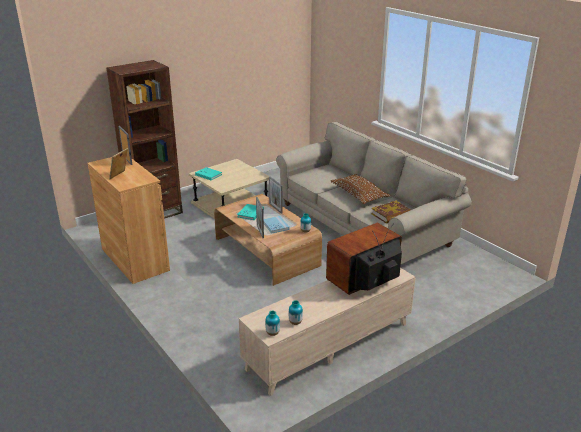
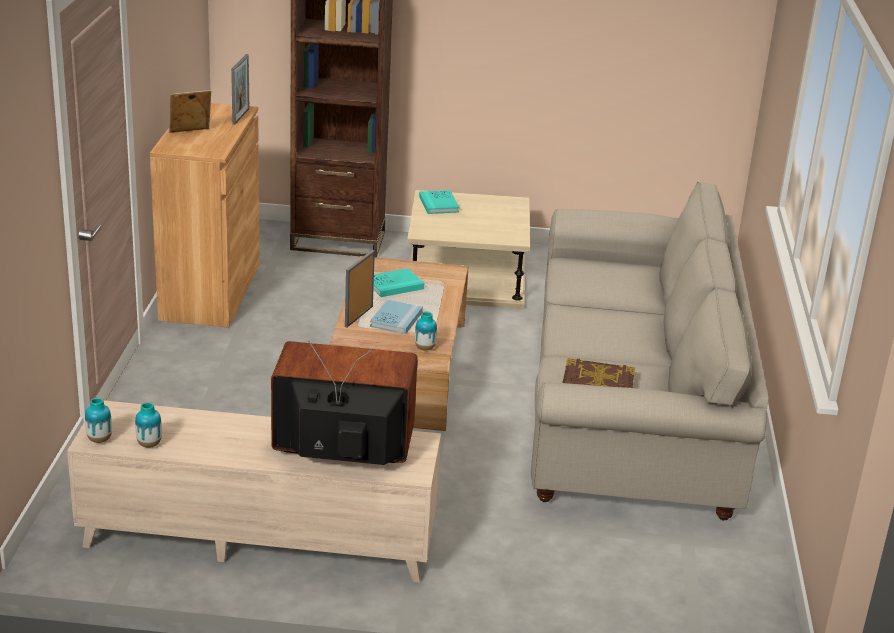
camera: 40 degrees right, 0 degrees up
(275, 208) = (445, 295): picture frame -> none
(359, 195) = (611, 335): brown pillow -> none

